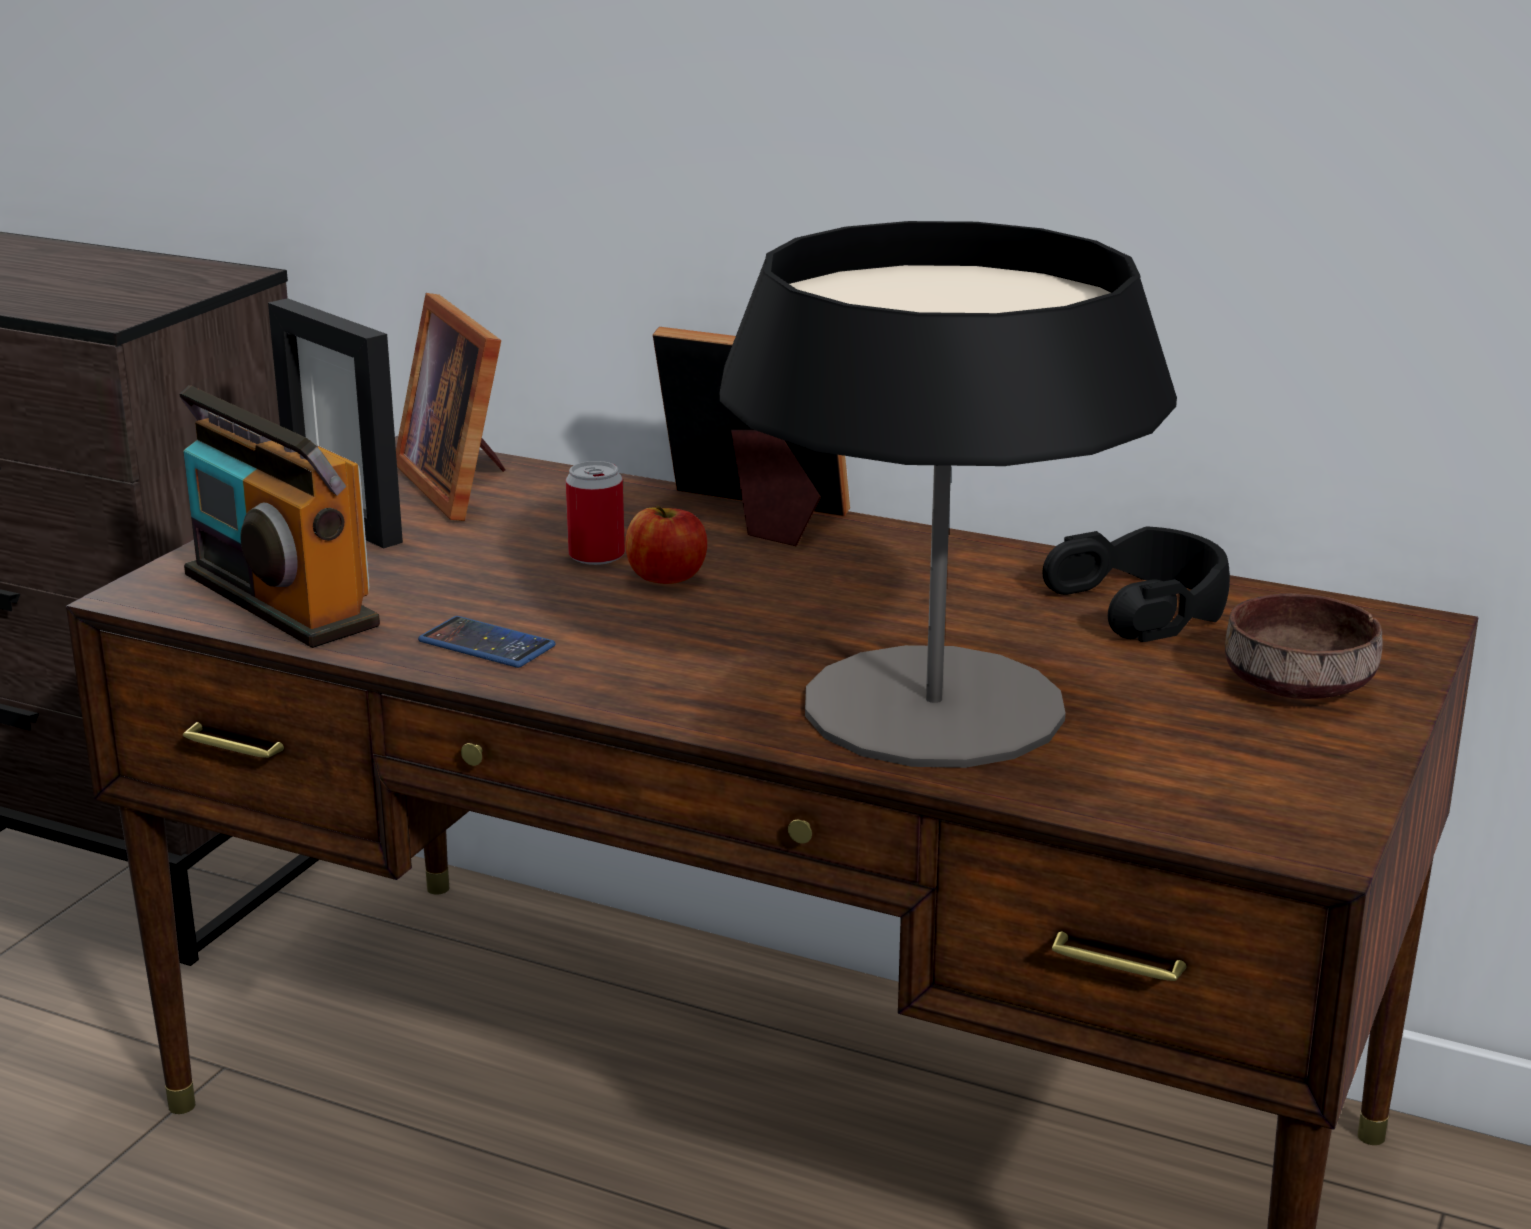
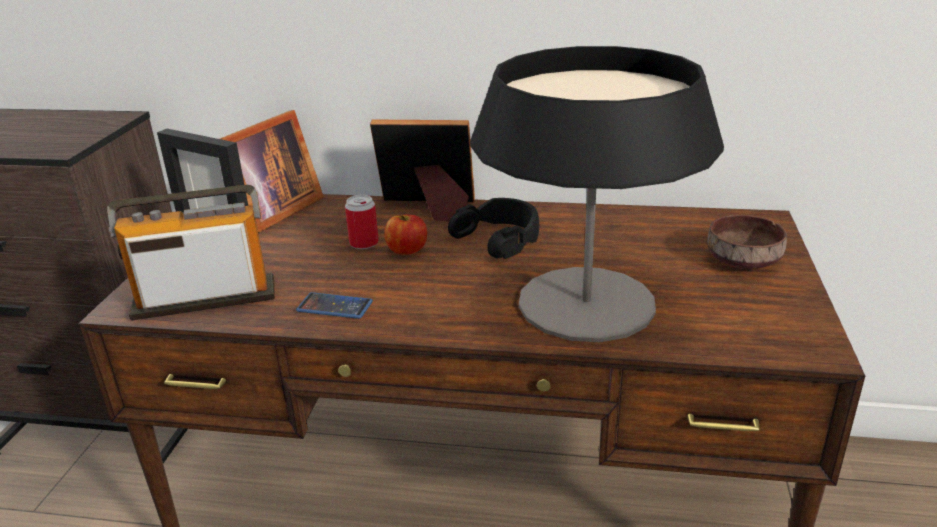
camera: 15 degrees left, 5 degrees up
(279, 600) = (205, 299): radio -> radio turned 135 degrees clockwise
(462, 484) = (272, 213): picture frame -> picture frame turned 105 degrees counterclockwise
(1144, 605) = (643, 228): black headphones -> black headphones (499, 238)

